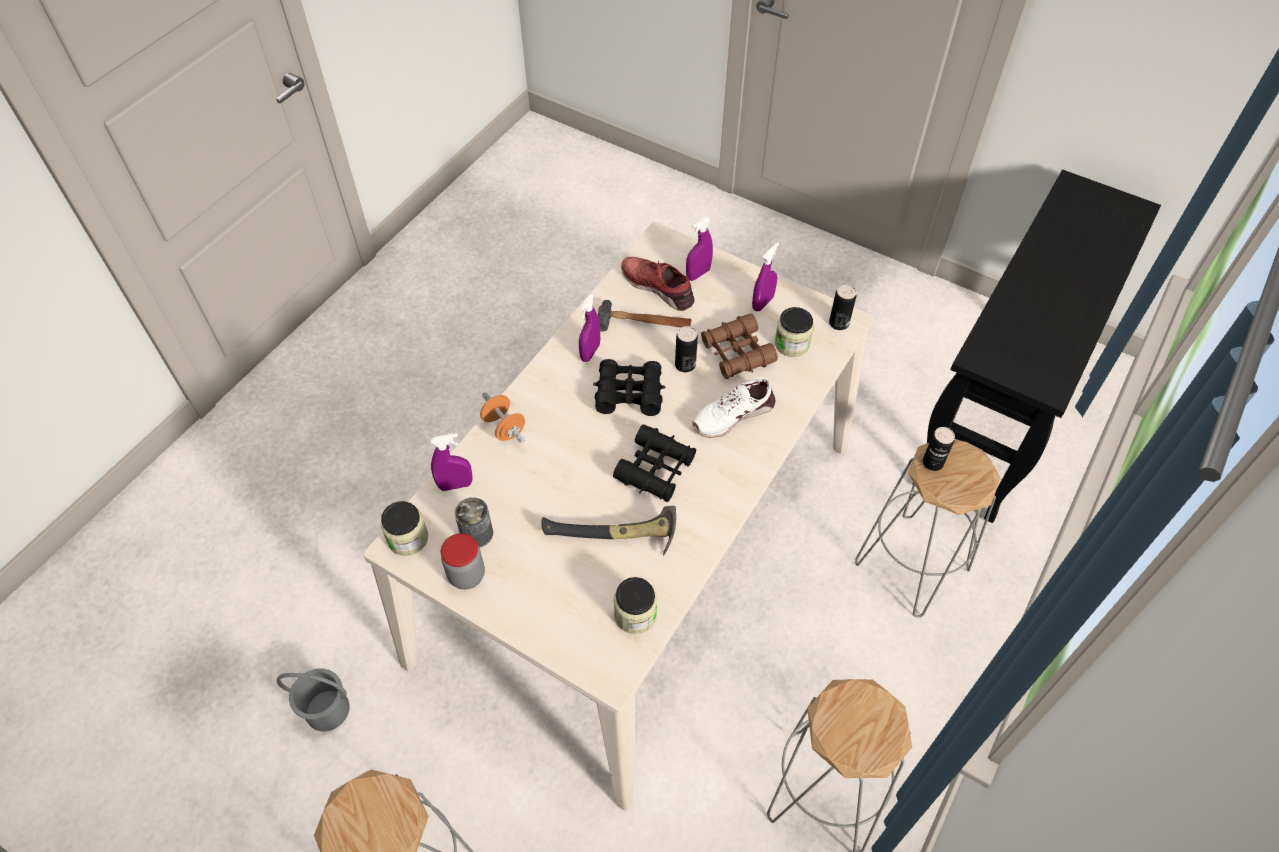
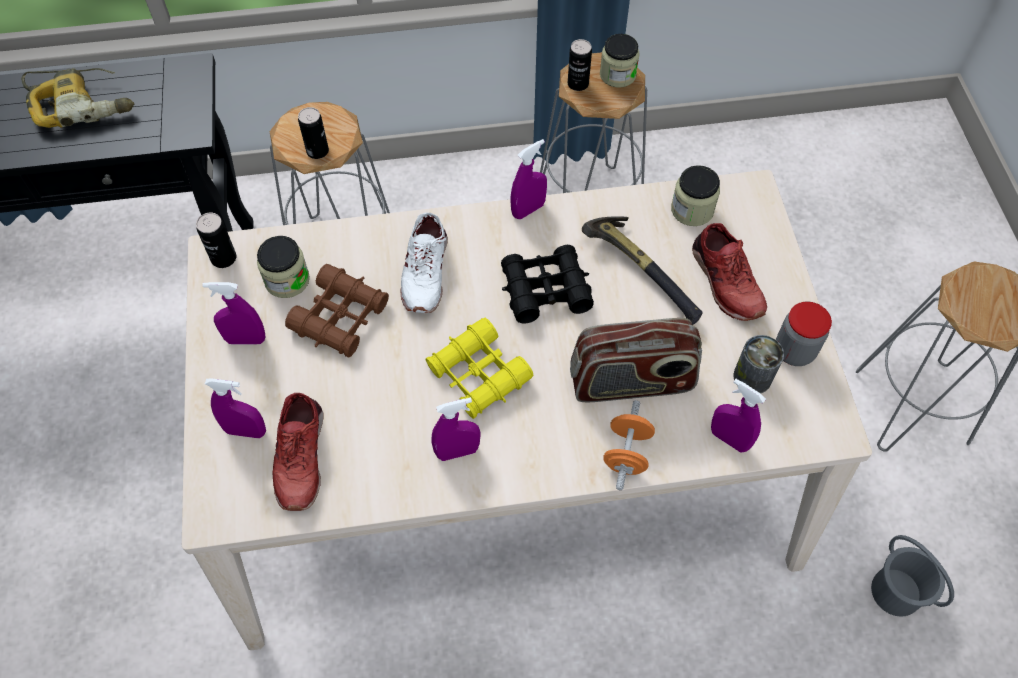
camera: 130 degrees left, 5 degrees up
(408, 538) = (818, 429): jar -> jar (617, 75)
(543, 465) = (631, 382): none -> radio
(557, 581) = (725, 281): none -> red shoe
(629, 393) = (478, 374): black binoculars -> yellow binoculars
(643, 323) = (370, 430): hammer -> none
(685, 365) = (396, 351): can -> can (578, 84)
(732, 508) = (528, 210): none -> purple spray bottle
(733, 414) = (424, 272): white shoe -> white shoe turned 75 degrees clockwise
(1055, 316) = (82, 103): none -> power drill

